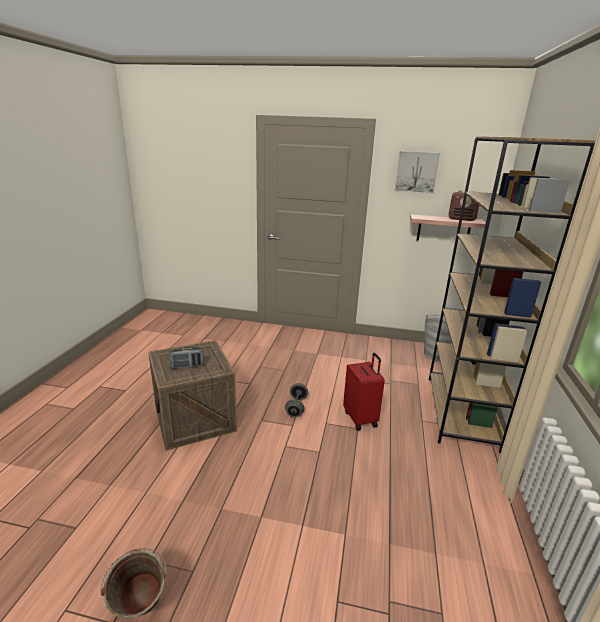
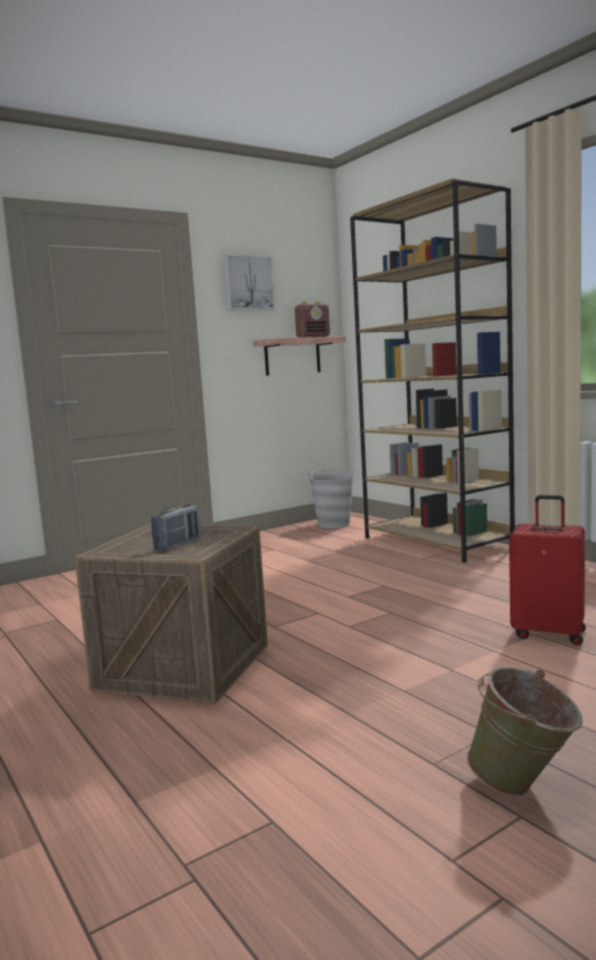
camera: 45 degrees left, 15 degrees down
(296, 407) = (289, 602): grey dumbbell -> none
(361, 418) = (371, 579): red suitcase -> red suitcase (549, 633)

